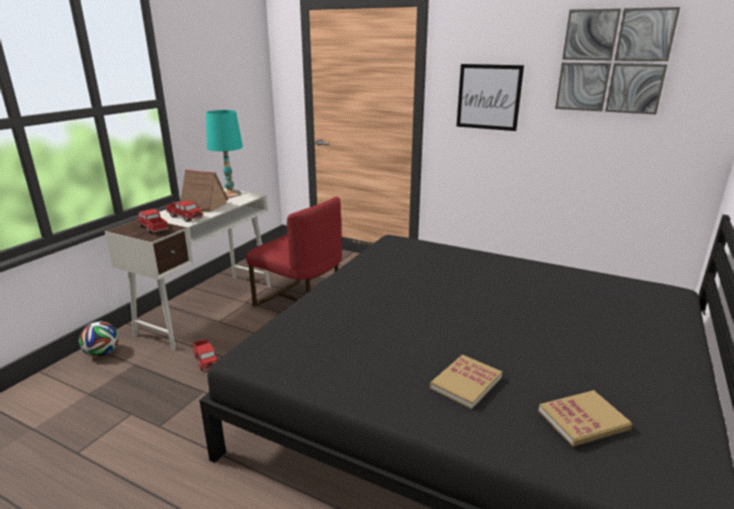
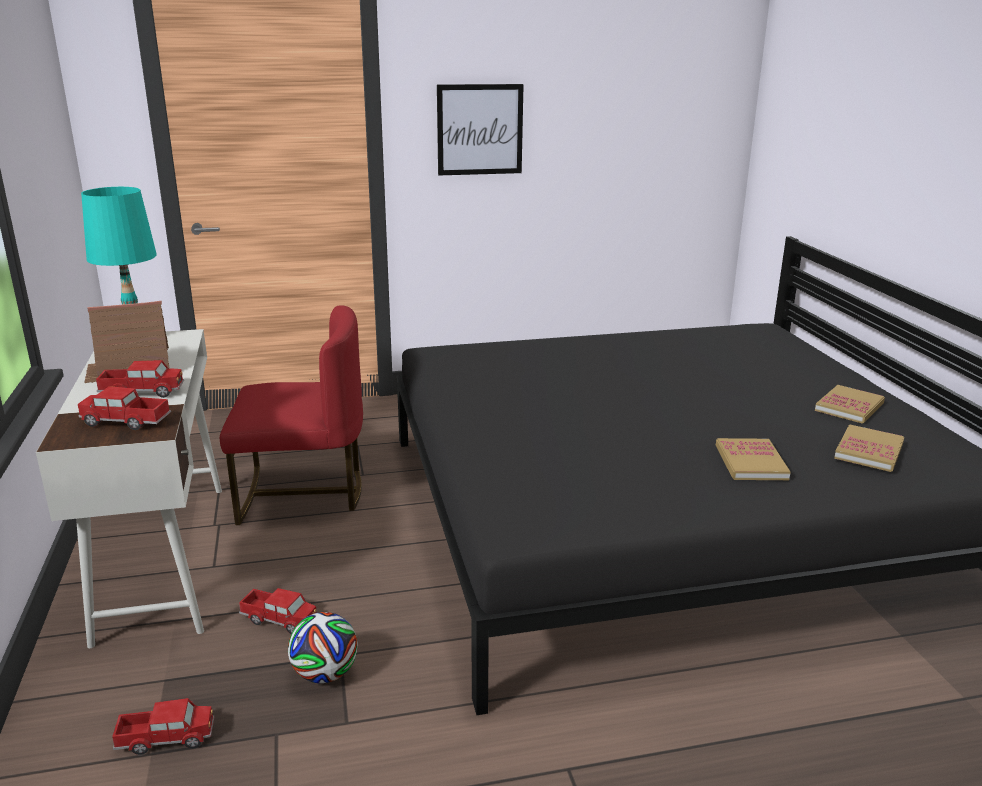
camera: 40 degrees left, 0 degrees up
(100, 390) = (166, 738): none -> toy truck
(102, 353) = (72, 696): football -> football (325, 674)
(613, 61) = (625, 76): picture -> none
(637, 378) = (849, 407): none -> book

